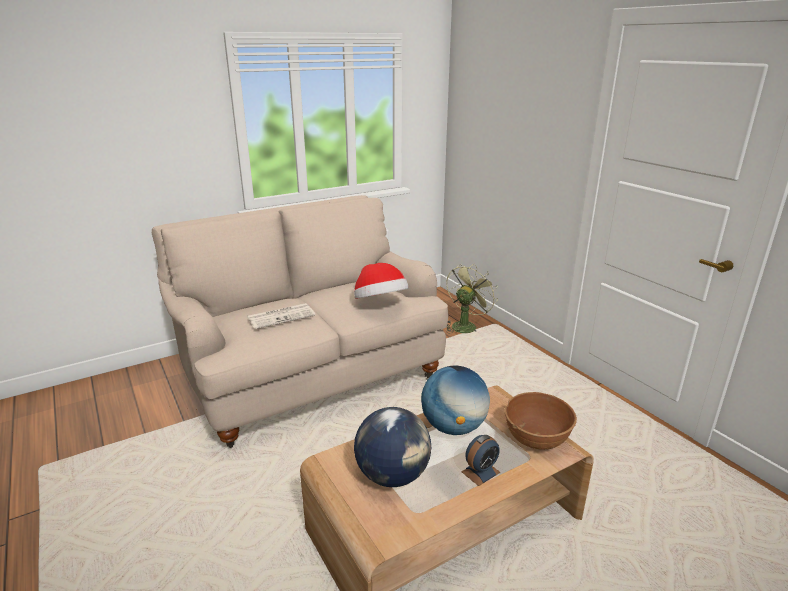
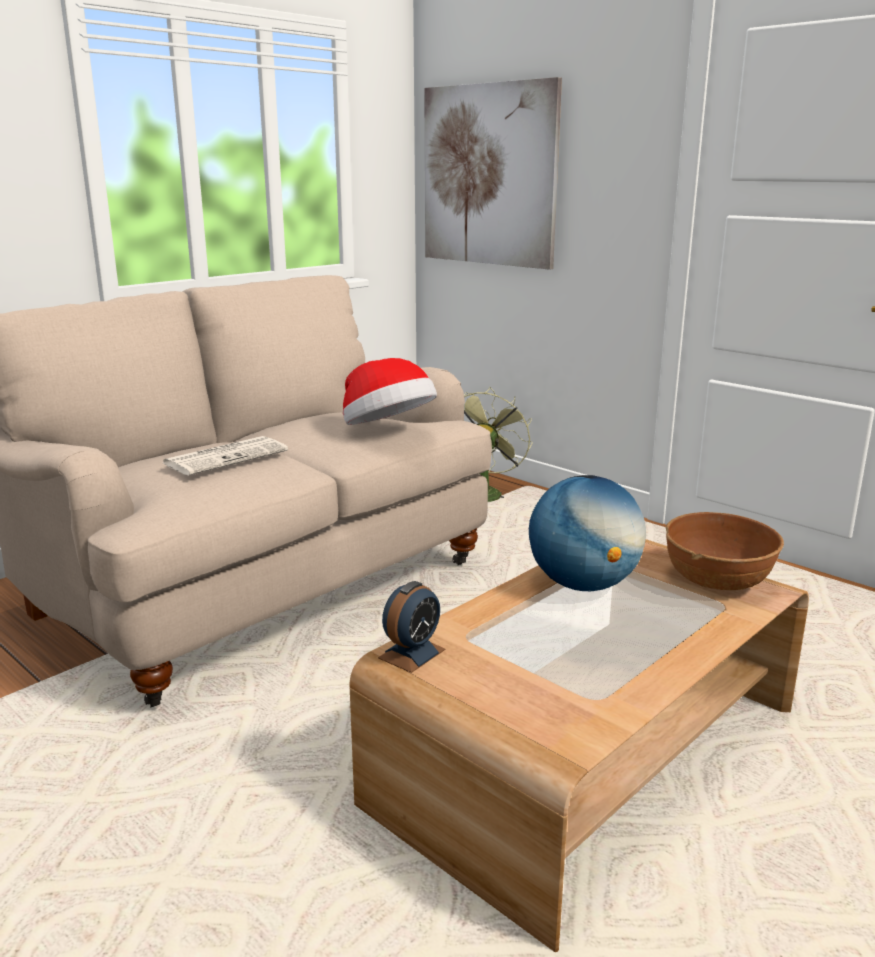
camera: 15 degrees left, 5 degrees down
(392, 475) = (526, 658): globe -> none
(480, 472) = (663, 633): alarm clock -> alarm clock (412, 653)
(486, 130) = (489, 175): none -> picture

